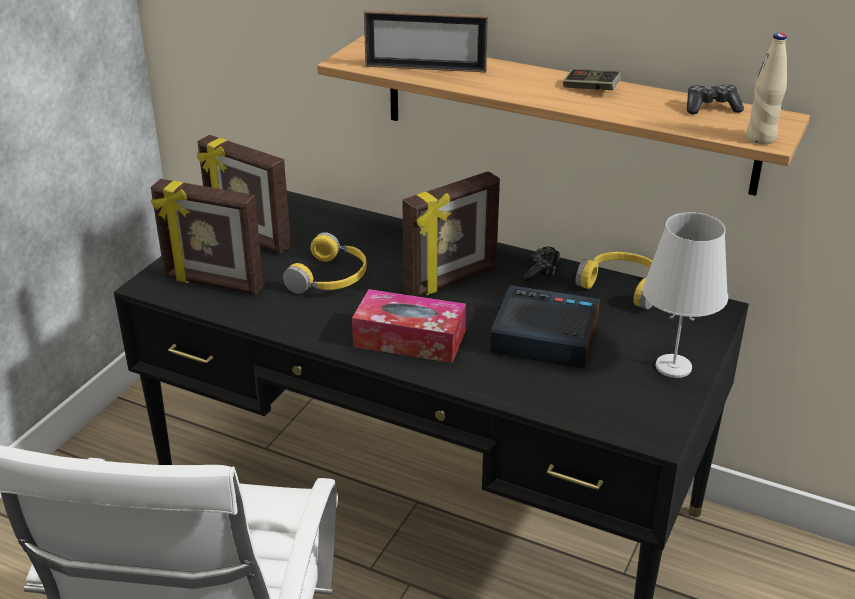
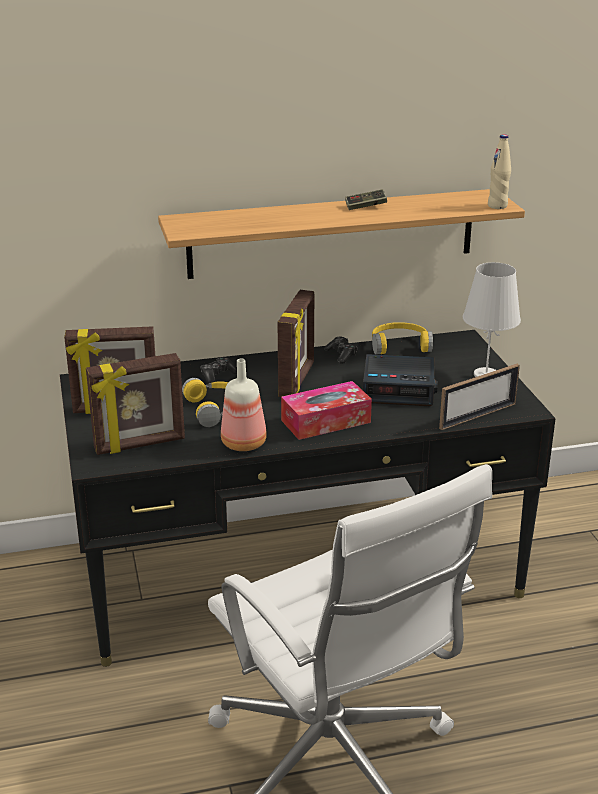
camera: 40 degrees left, 5 degrees down
(300, 325) = (244, 443): none -> bottle
(425, 68) = (245, 222): picture frame -> picture frame (478, 416)
(543, 338) = (399, 389): alarm clock -> alarm clock turned 150 degrees counterclockwise
(711, 107) = (445, 198): game controller -> game controller (218, 376)

